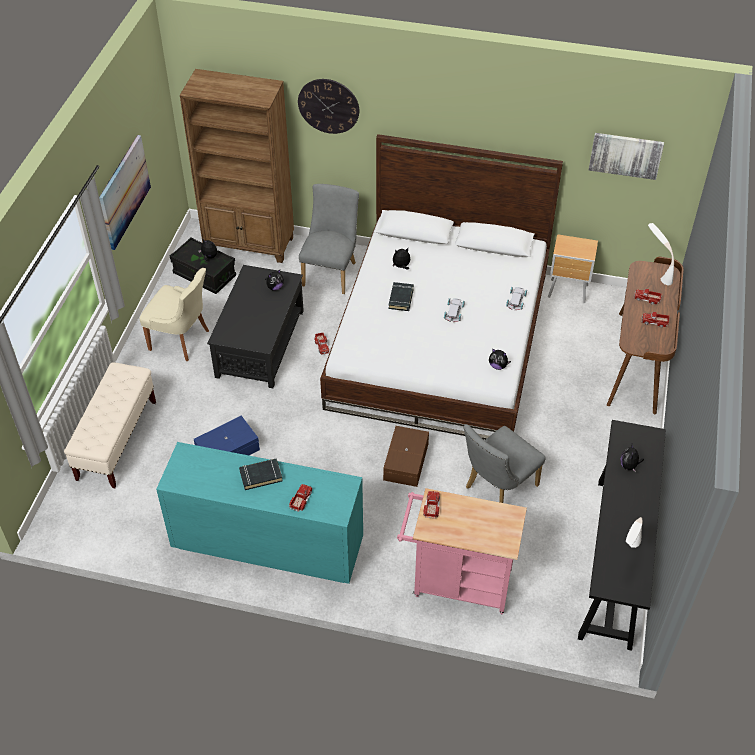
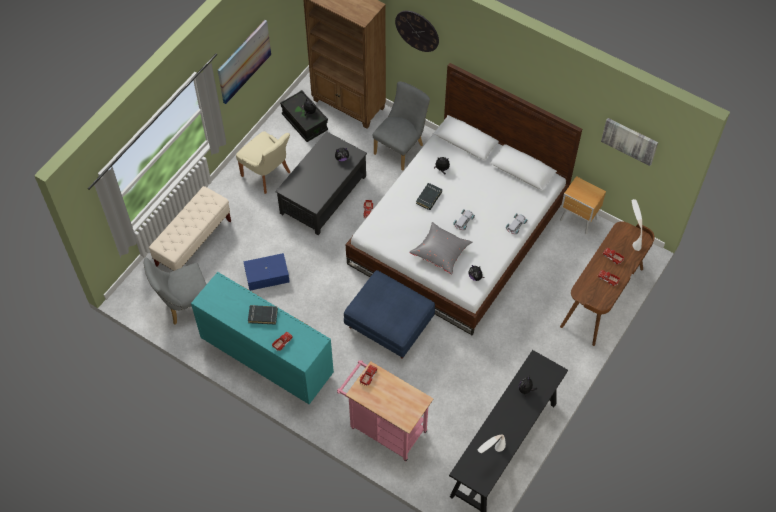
camera: 20 degrees right, 10 degrees up
(407, 461) = (390, 325): brown storage box -> blue ottoman
(443, 352) = (441, 252): none -> grey pillow
(497, 489) = (445, 367): grey chair -> grey chair (184, 305)

